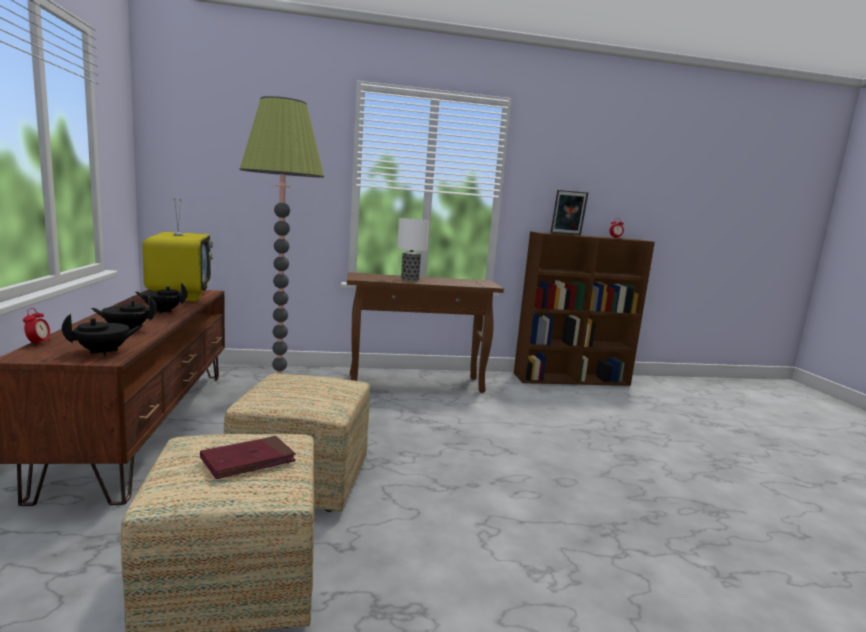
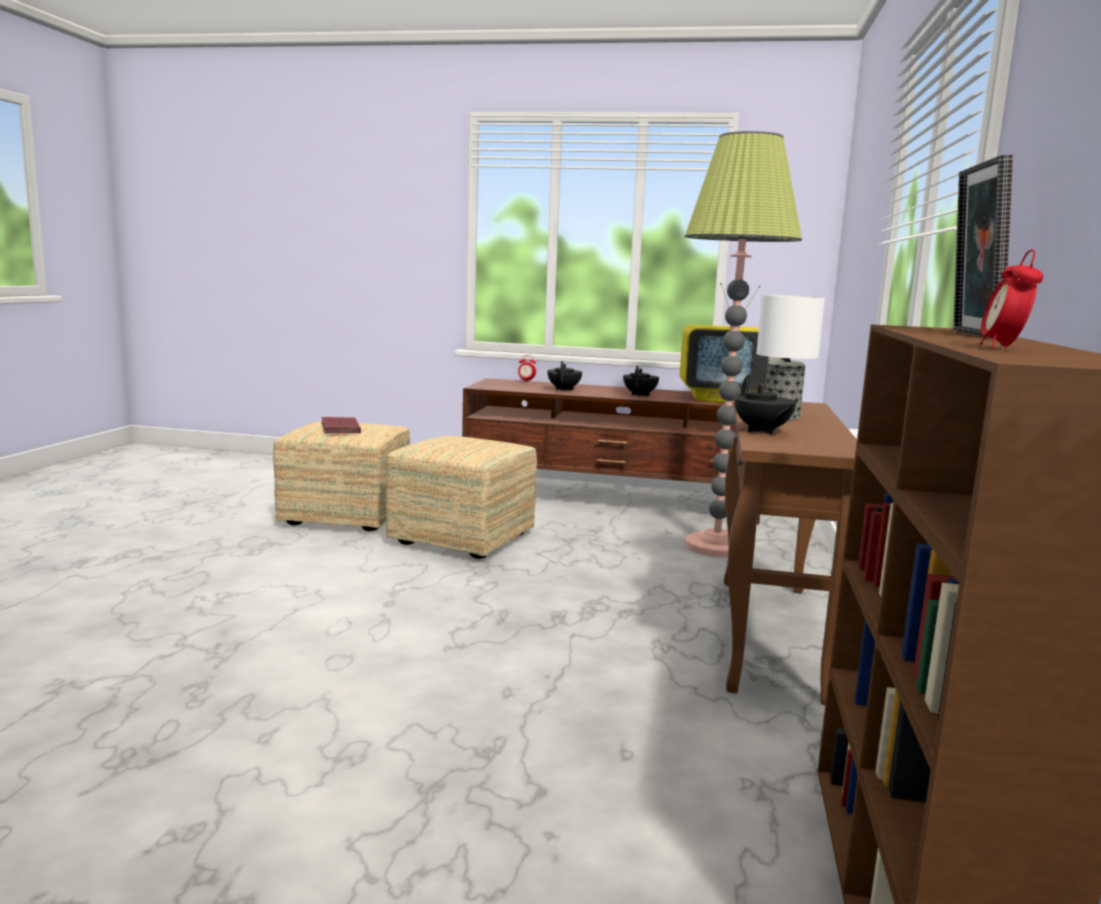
camera: 110 degrees right, 0 degrees up
(104, 352) = (499, 386): black teapot -> black teapot (762, 431)

